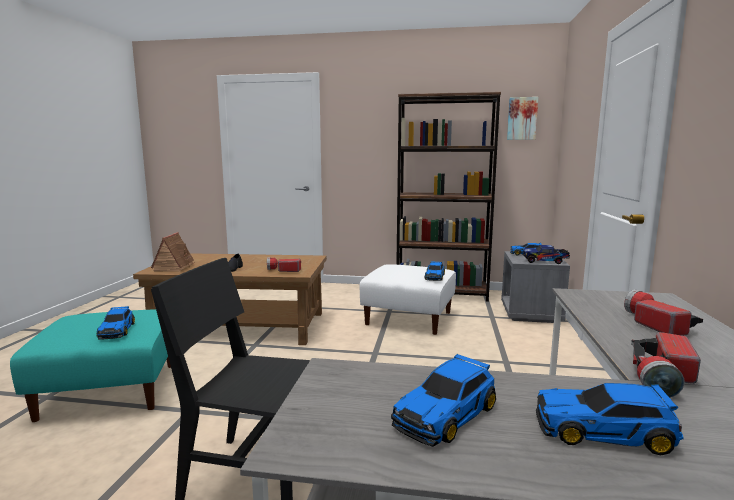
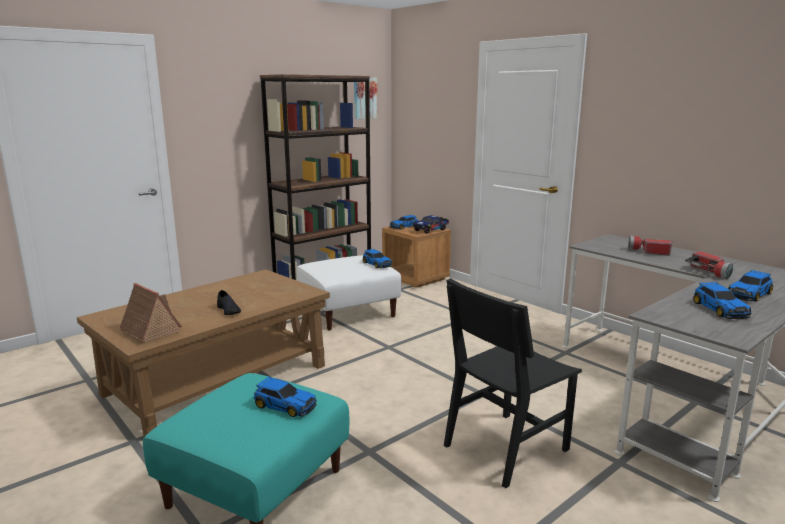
camera: 50 degrees left, 5 degrees up
(283, 270) = (283, 294): flashlight -> none
(531, 313) = (416, 278): grey nightstand -> brown nightstand

